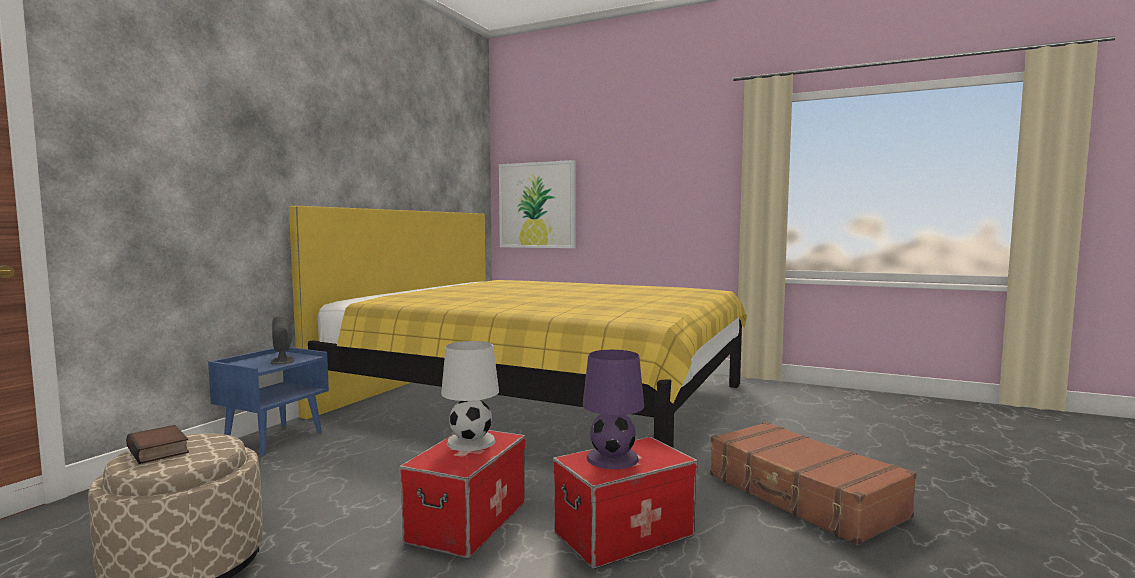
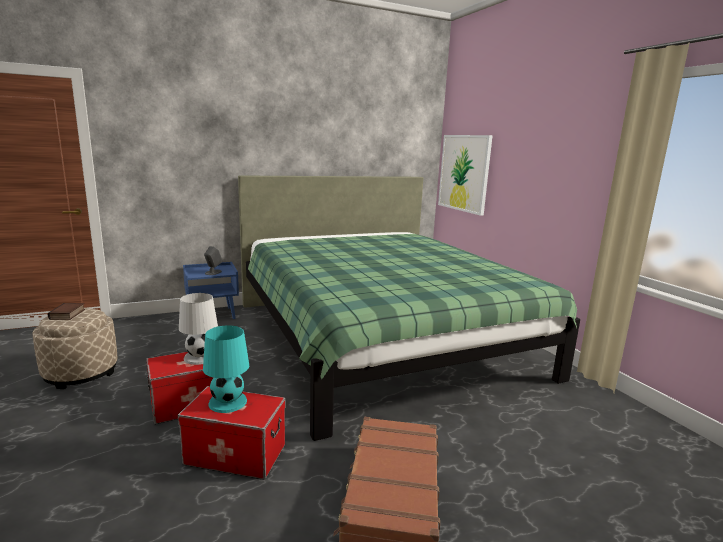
camera: 40 degrees right, 10 degrees up
(542, 400) = (380, 338): yellow bed -> green bed
(612, 458) = (228, 402): purple table lamp -> turquoise table lamp

